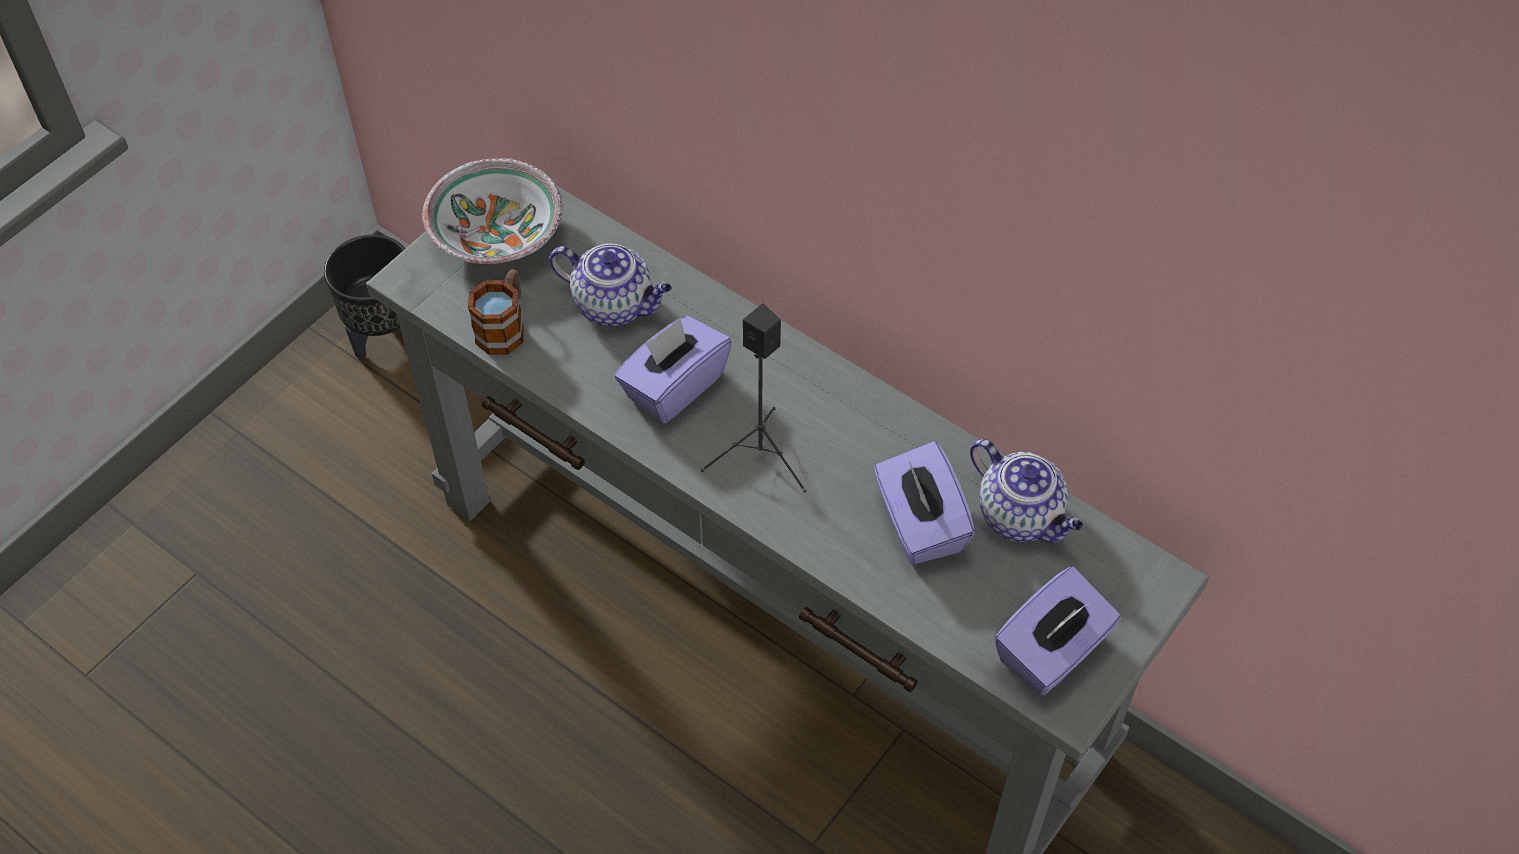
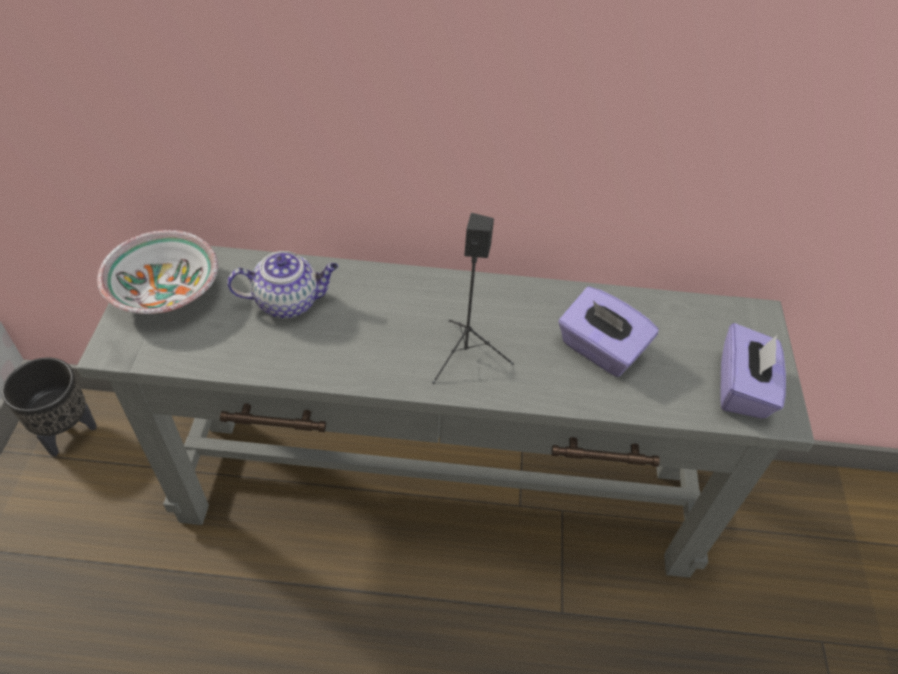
camera: 35 degrees left, 5 degrees down
(504, 326) = (214, 350): mug -> none
(674, 386) = (371, 336): purple tissue box -> none
(1021, 516) = (653, 316): teapot -> none

